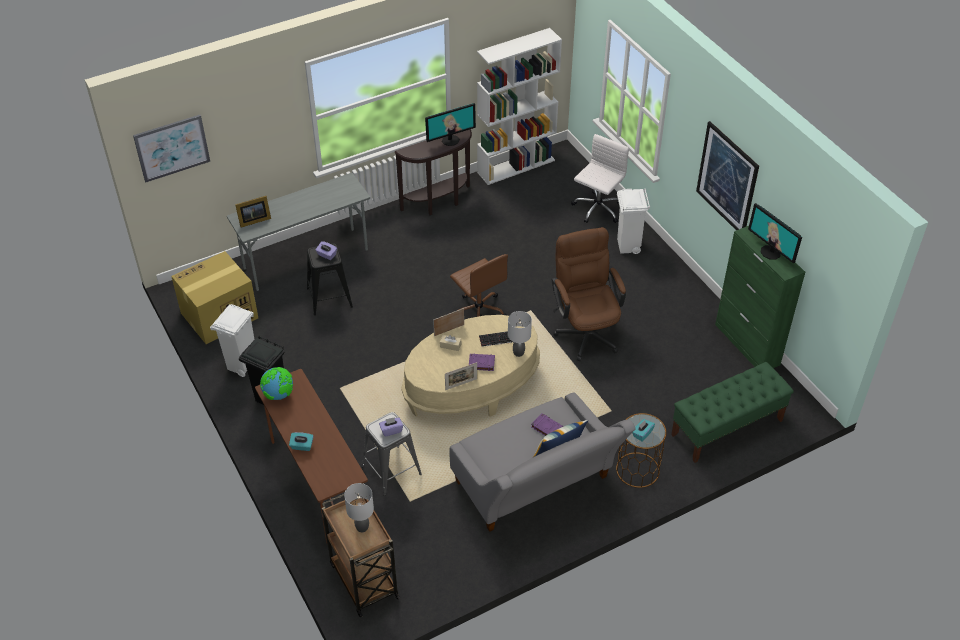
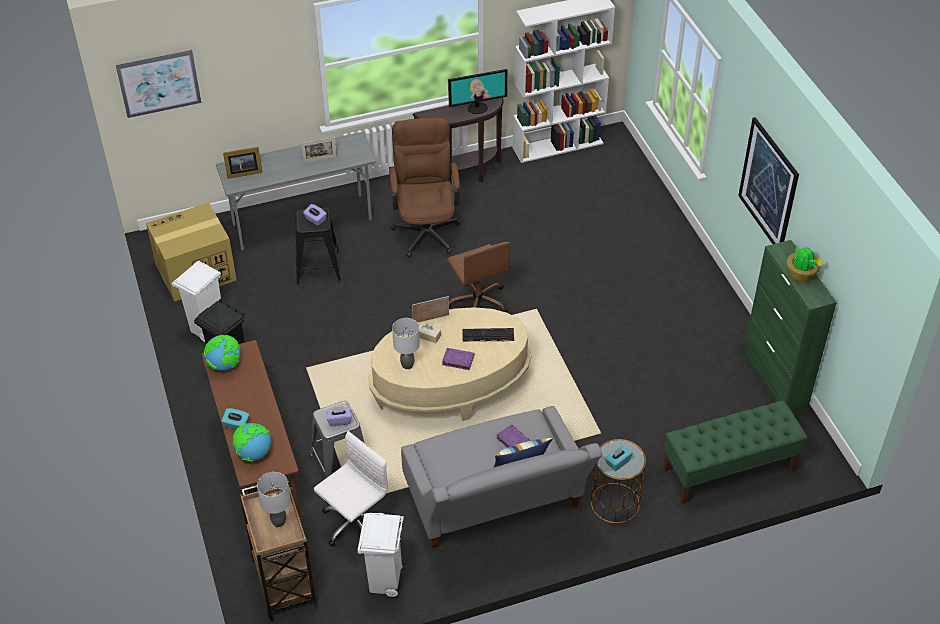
camera: 10 degrees right, 0 degrees up
(324, 470) = (253, 454): none -> globe
(461, 384) = (430, 380): picture frame -> picture frame (319, 159)
(518, 353) = (501, 354): grey table lamp -> grey table lamp (407, 365)
(585, 330) = (593, 339): brown office chair -> brown office chair (426, 228)
(597, 209) = (638, 204): white office chair -> white office chair (354, 525)
(628, 246) = (663, 250): white trash can -> white trash can (385, 582)
(771, 252) = (801, 275): monitor -> potted plant

